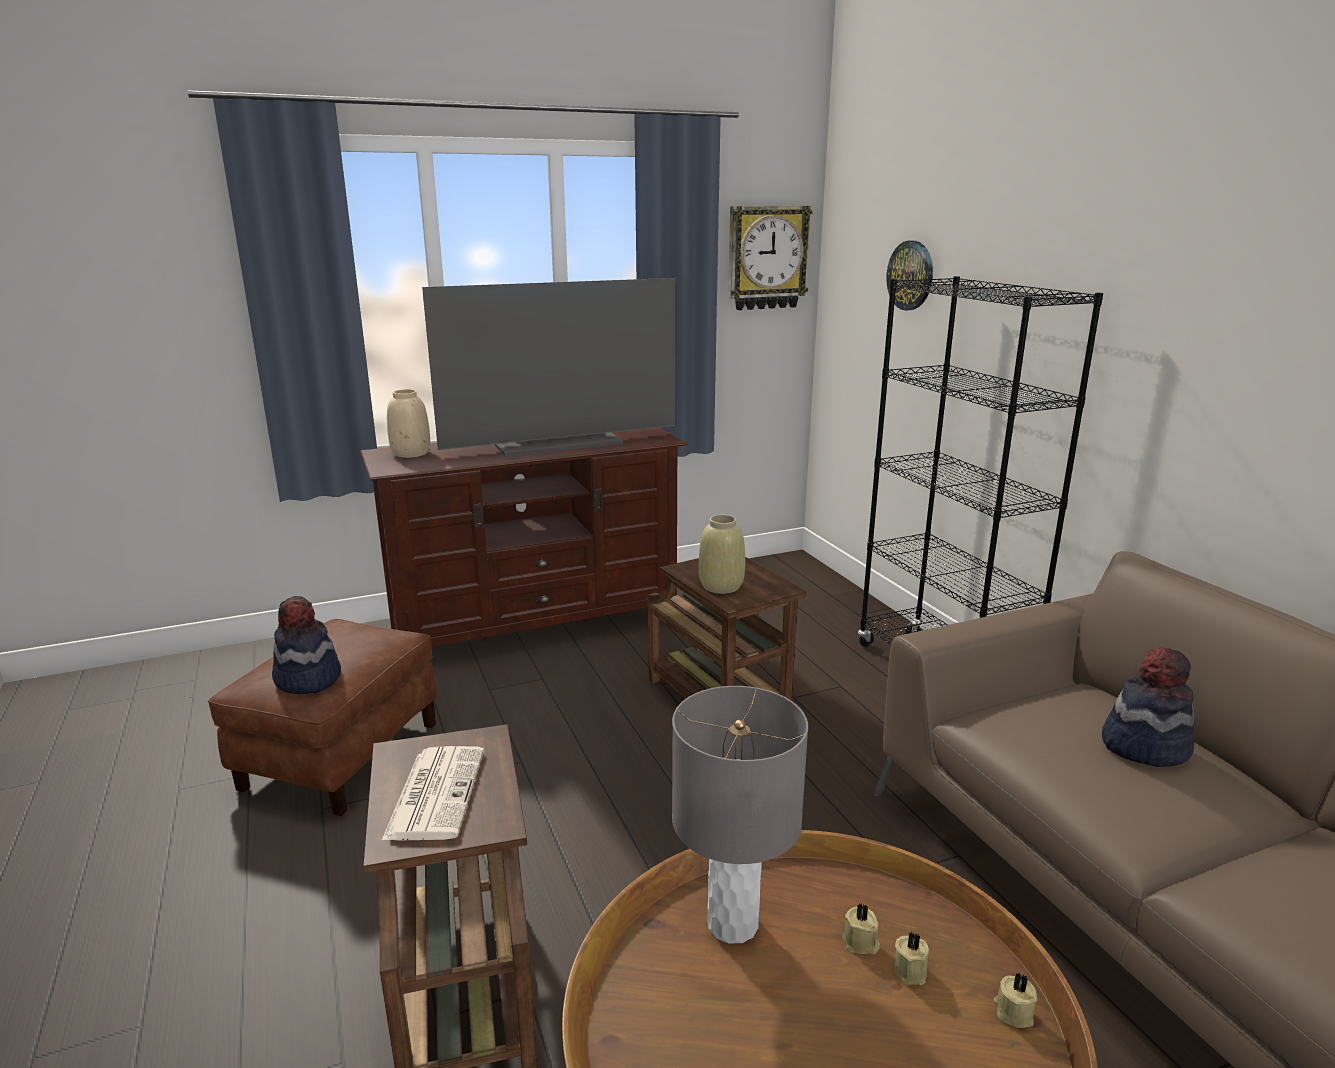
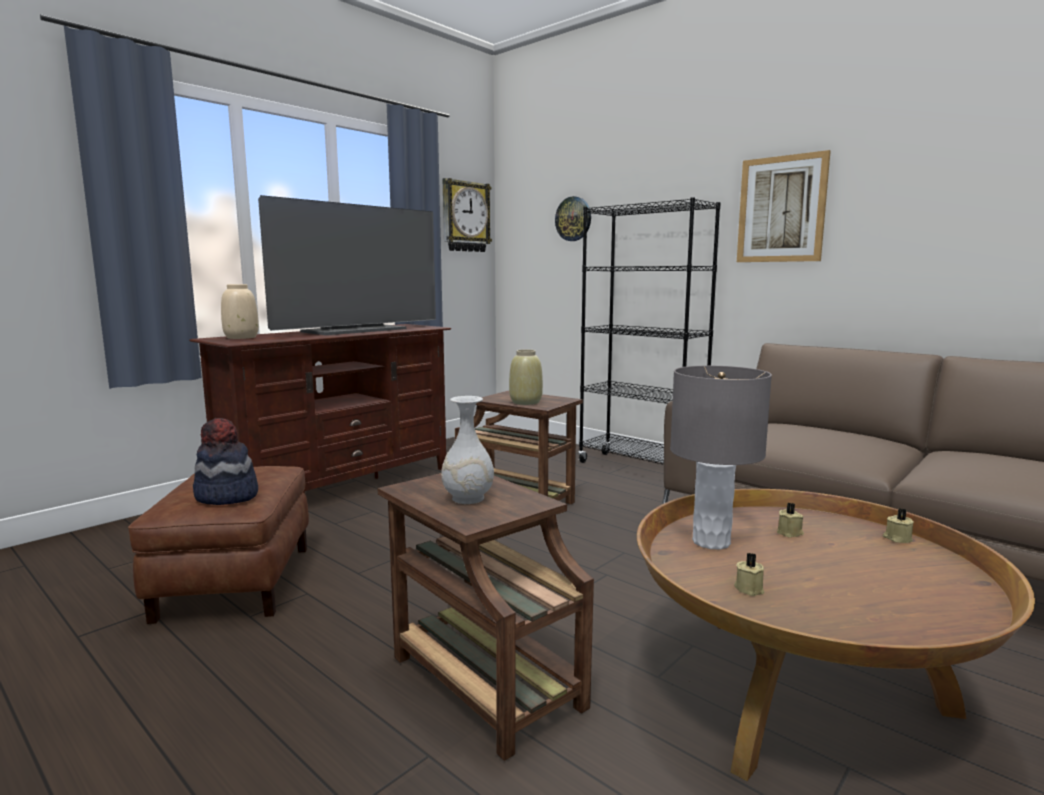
camera: 25 degrees left, 10 degrees down
(435, 792) = (467, 498): newspaper -> white vase
(911, 970) = (830, 536): beige candle -> beige candle (749, 588)
(1144, 745) = (832, 431): hat -> none
(1200, 321) = (781, 209): none -> picture

